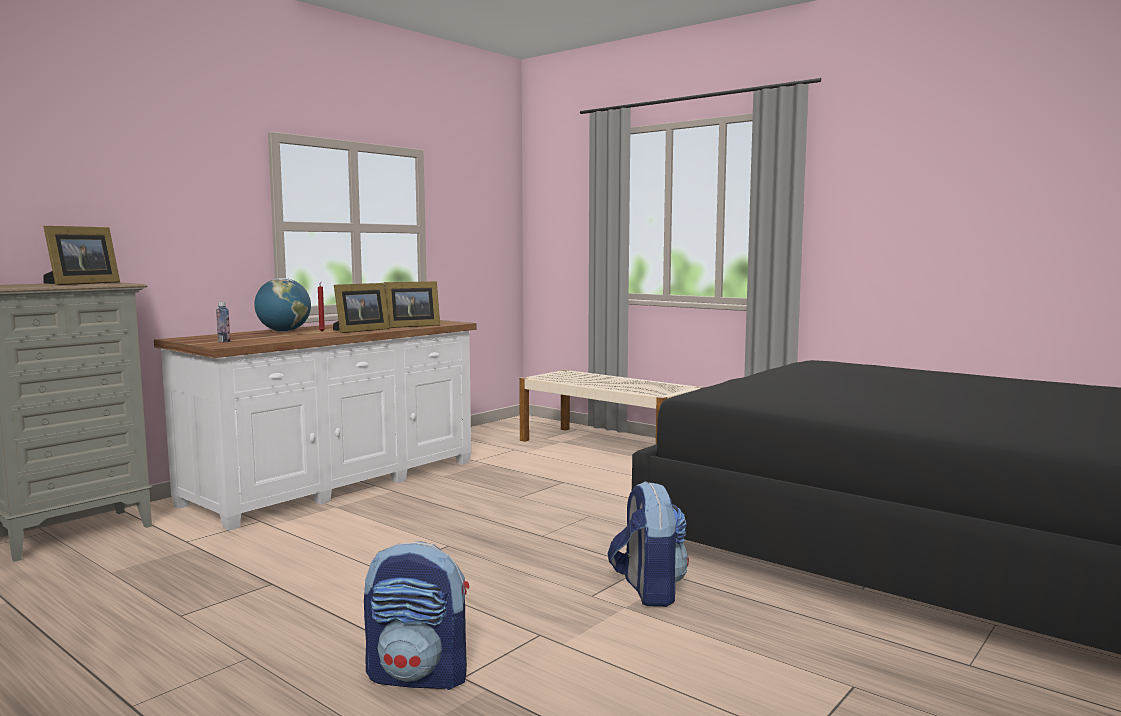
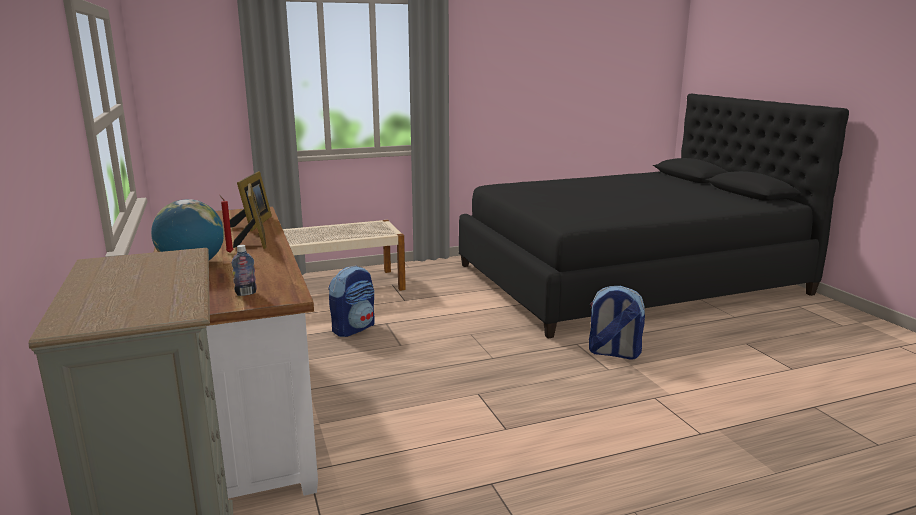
camera: 60 degrees left, 10 degrees up
(80, 283) = (144, 272): picture frame -> none
(419, 676) = (693, 447): backpack -> backpack (353, 328)

